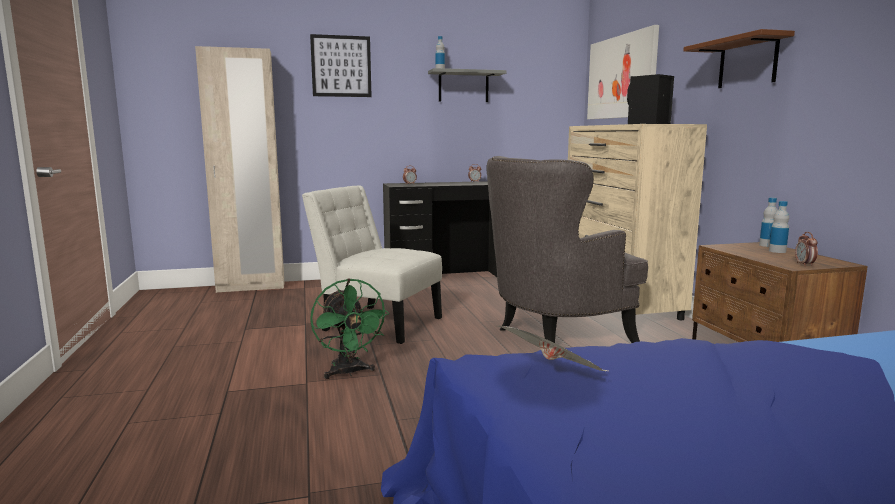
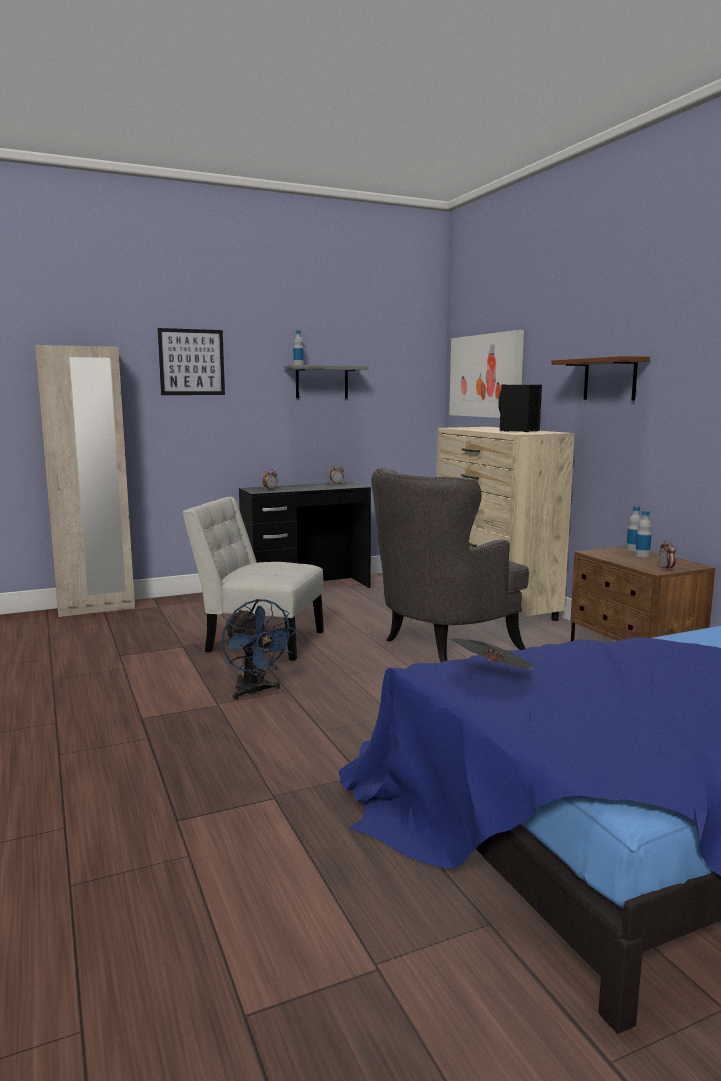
camera: 10 degrees left, 0 degrees up
(348, 373) = (255, 692): green fan -> blue fan

